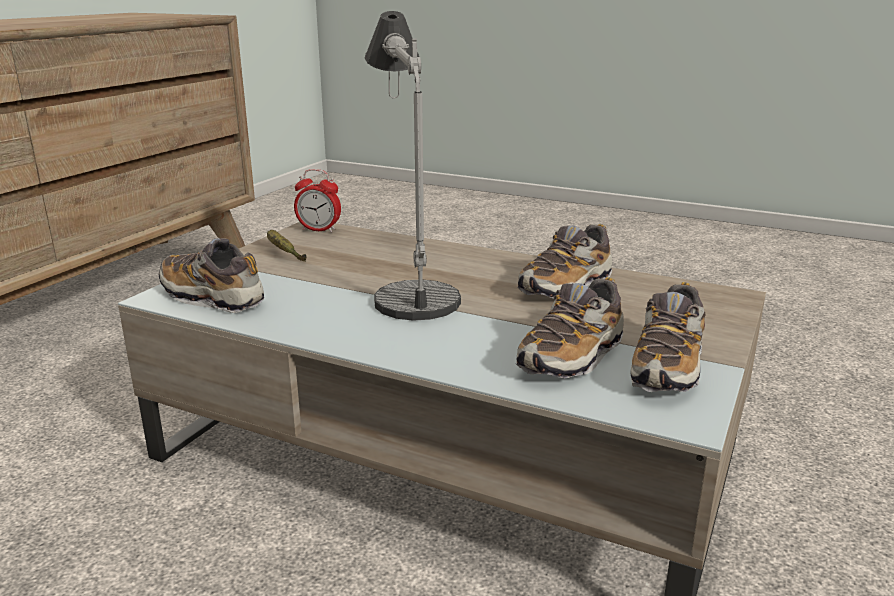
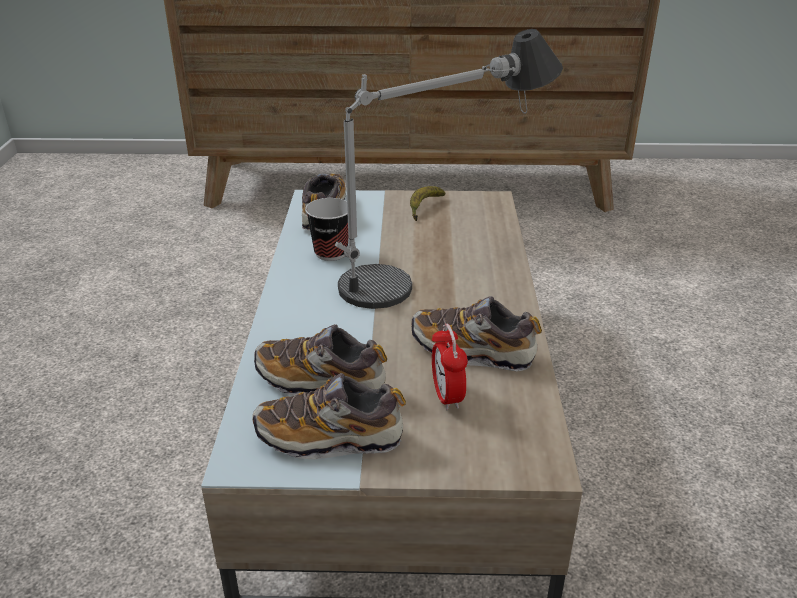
camera: 65 degrees right, 10 degrees up
(314, 309) = (331, 253): none -> cup
(319, 230) = (489, 204): alarm clock -> alarm clock (447, 397)

